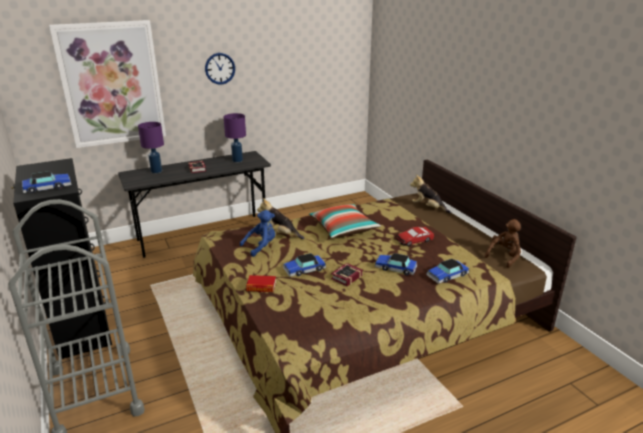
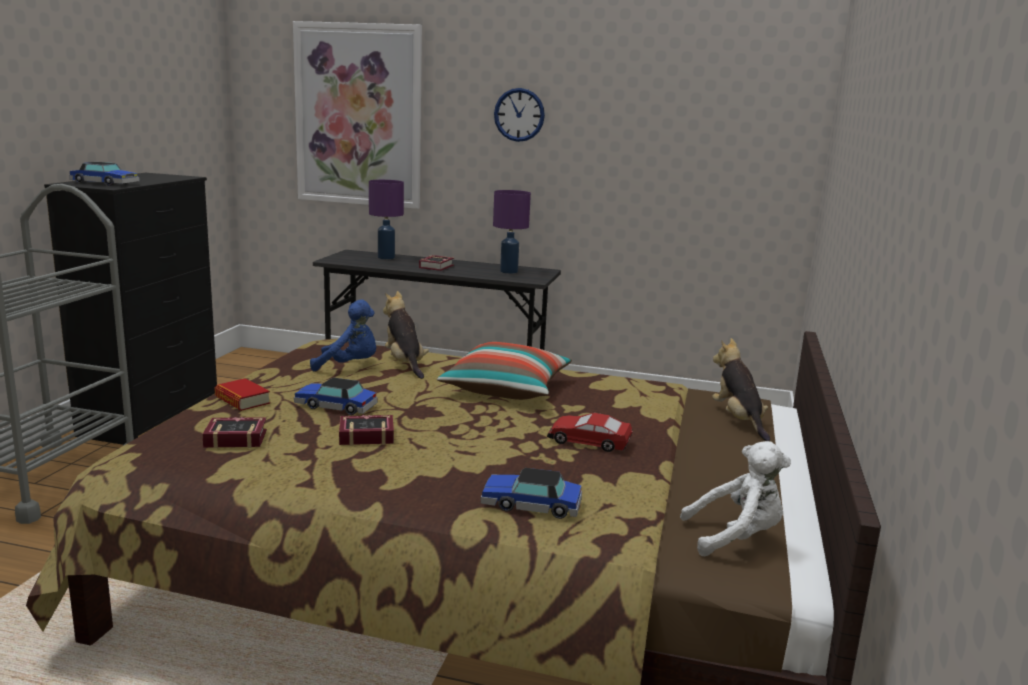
camera: 40 degrees right, 10 degrees down
(303, 306) = (233, 438): none -> book
(395, 268) = (465, 458): toy car -> none
(504, 256) = (736, 538): brown plush toy -> white plush toy

